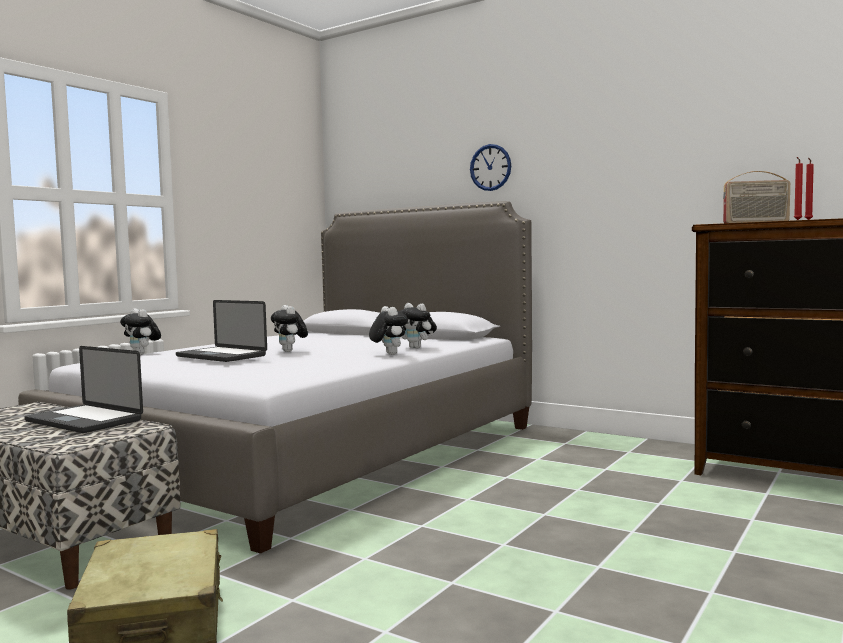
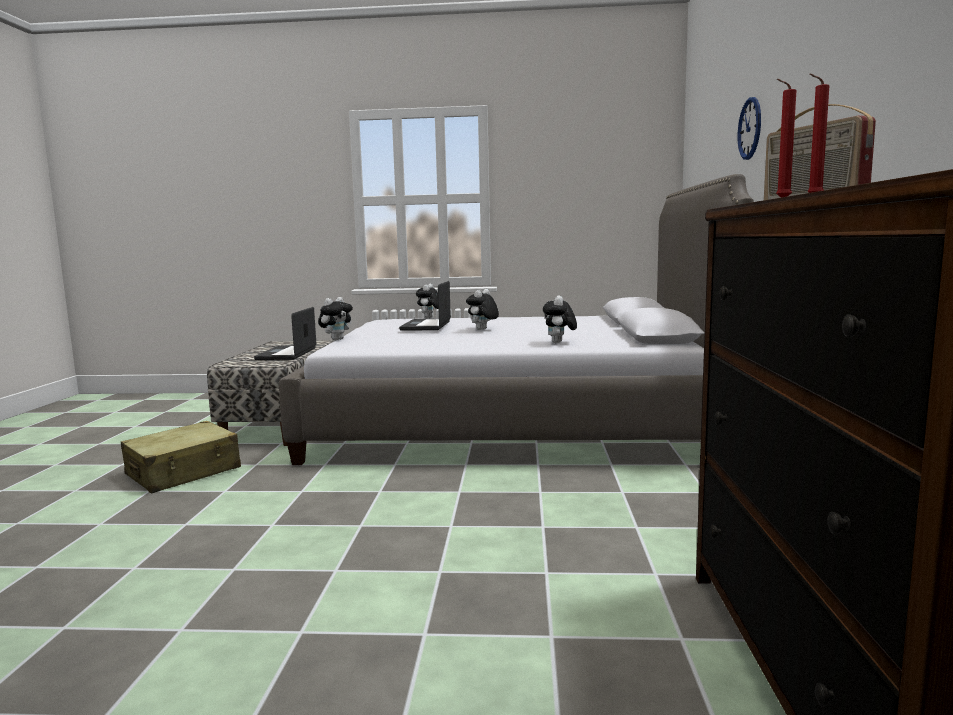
camera: 60 degrees right, 5 degrees up
(388, 354) = (507, 344): plush toy -> plush toy (336, 339)

